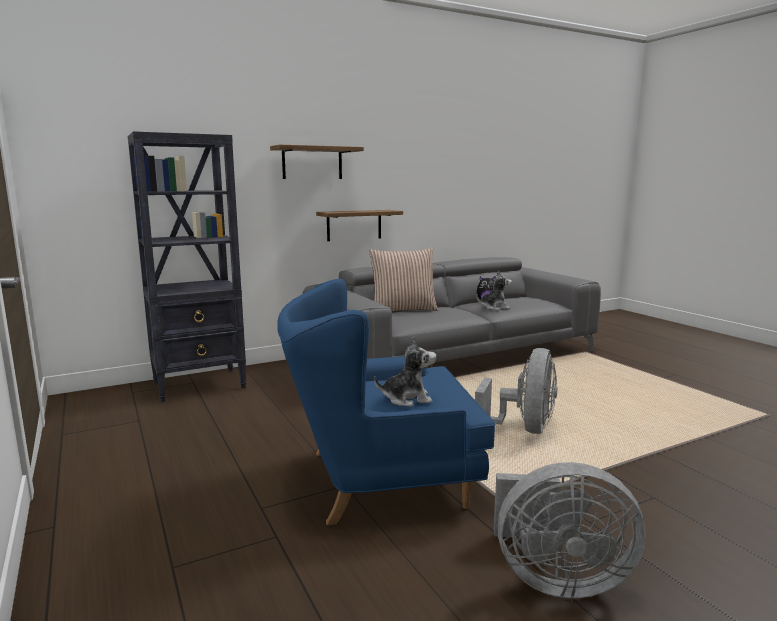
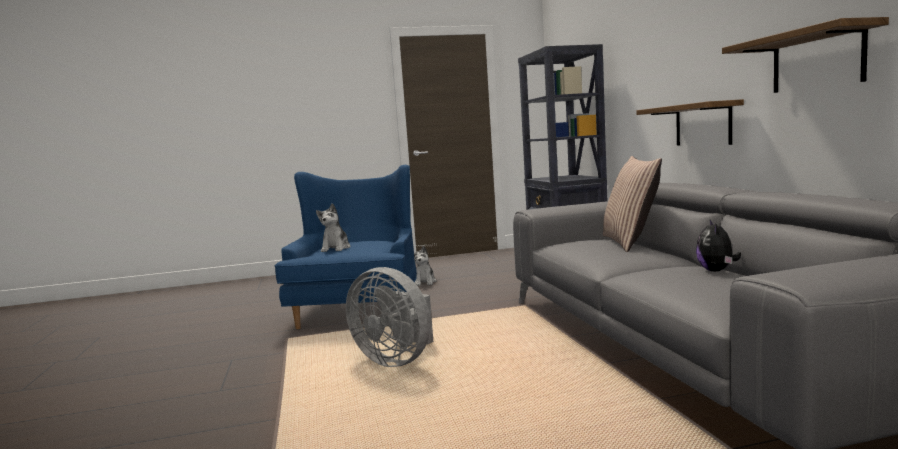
camera: 105 degrees right, 5 degrees down
(312, 163) = (666, 48): shelf -> shelf (817, 60)
(494, 307) = (659, 273): plush toy -> plush toy (424, 282)
(555, 578) = (205, 342): grey fan -> none

